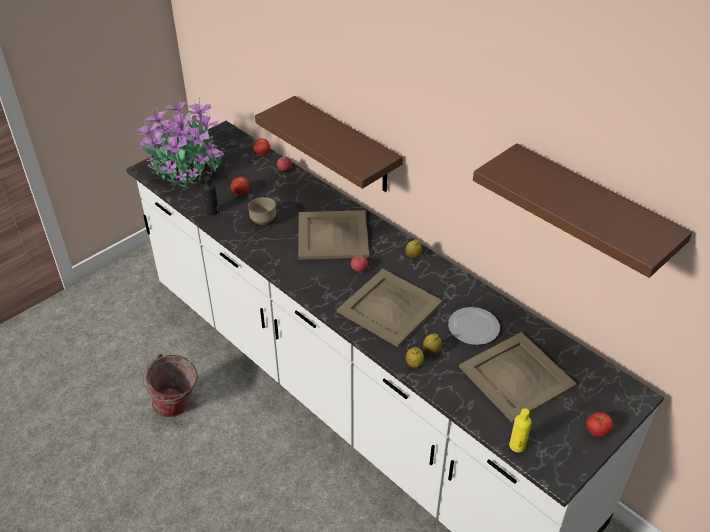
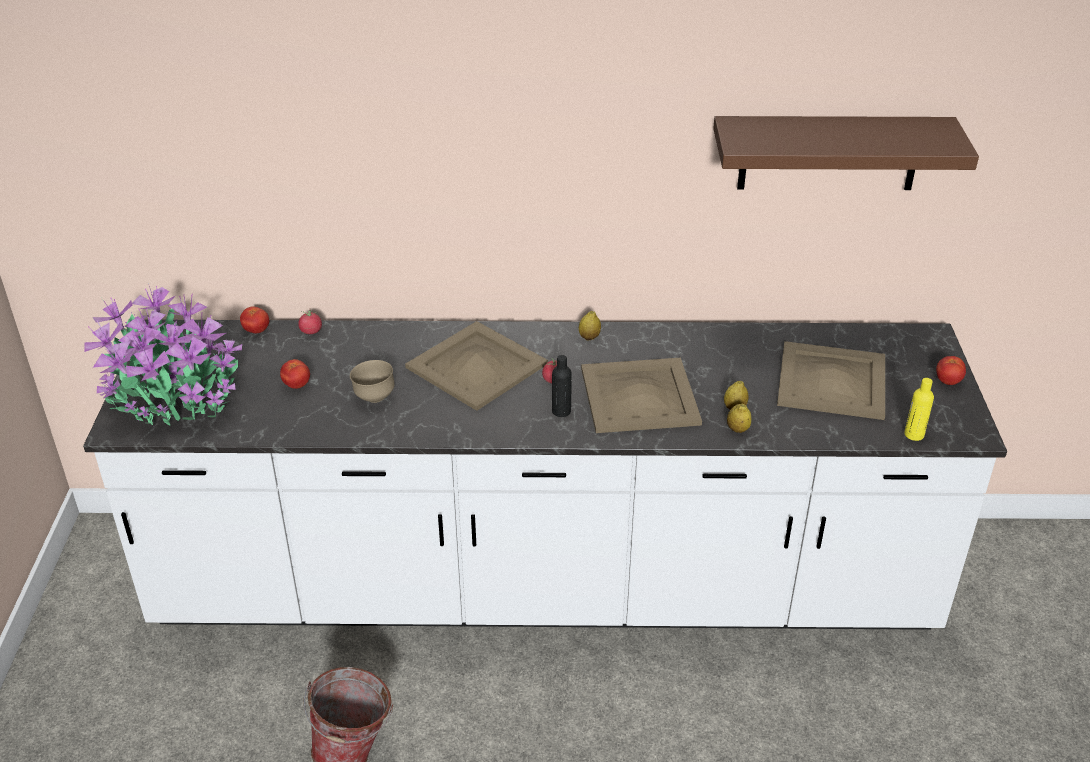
camera: 45 degrees left, 5 degrees down
(212, 212) = (293, 424): black bottle -> black bottle (561, 411)
(346, 146) = (415, 248): brown shelf -> none
(473, 328) = (739, 365): plate -> none

